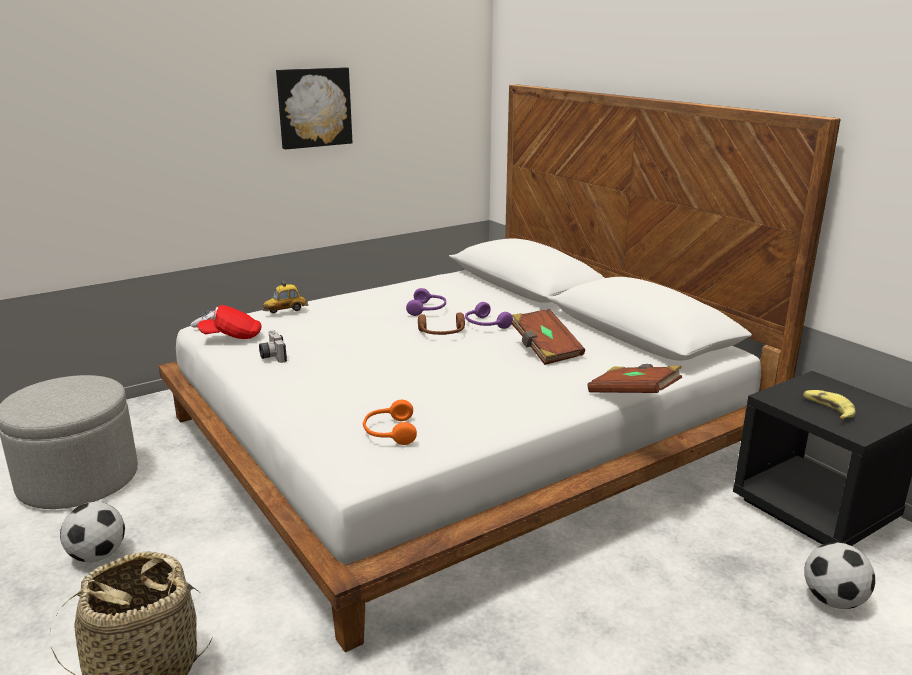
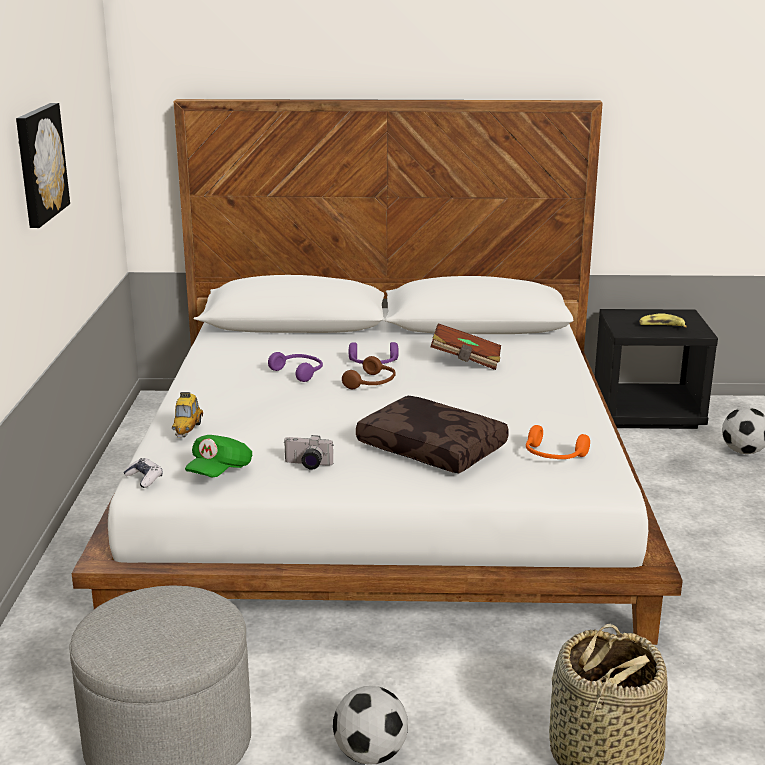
camera: 55 degrees left, 0 degrees up
(232, 336) = (219, 472): red cap -> green cap
(350, 385) = (433, 448): none -> brown pillow
(633, 395) = (586, 362): brown book -> none

